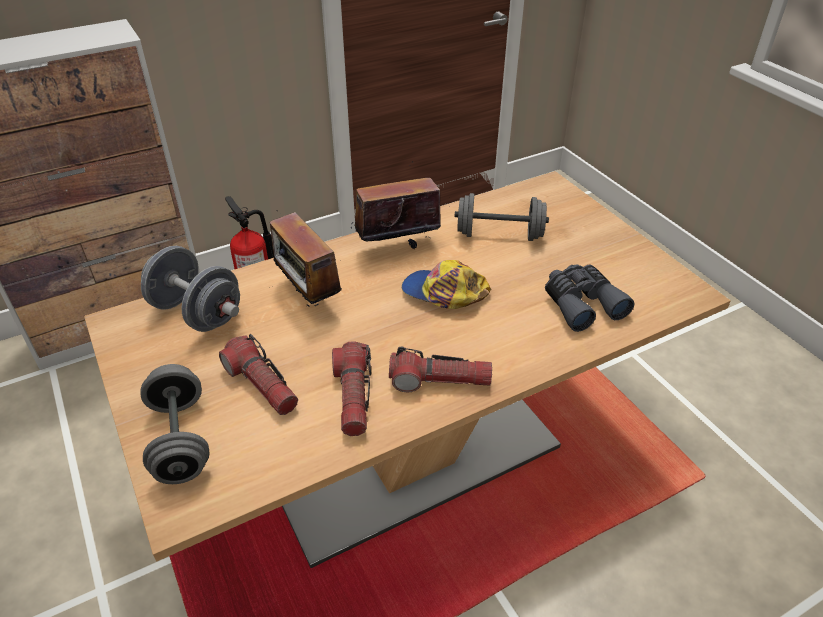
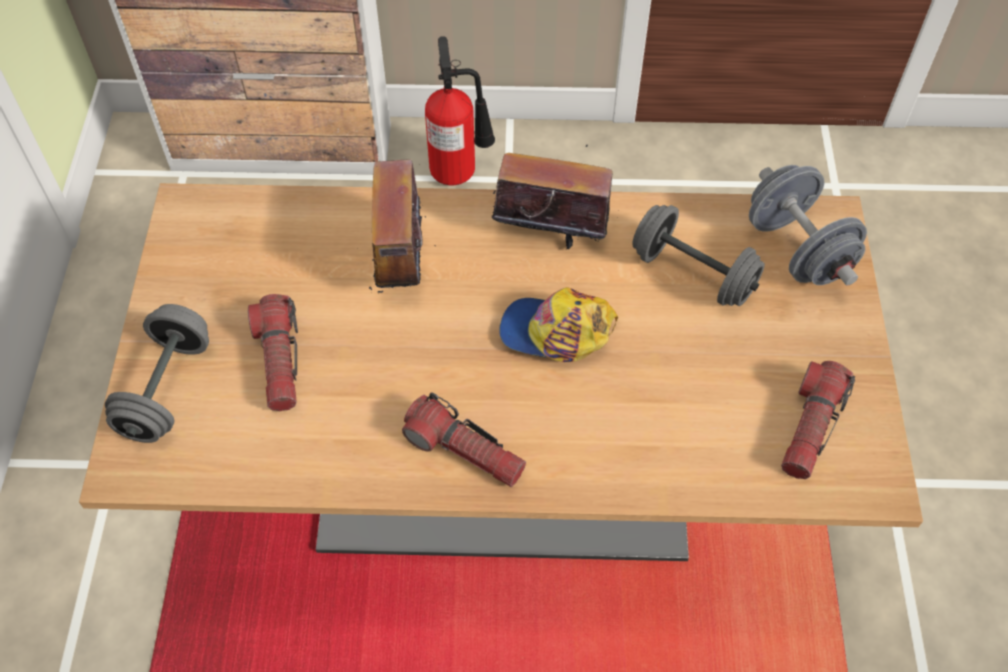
camera: 30 degrees right, 15 degrees up
(197, 313) = (270, 232): grey dumbbell -> grey dumbbell (797, 250)
(353, 397) = (361, 424): flashlight -> flashlight (810, 427)
(443, 293) = (556, 332): cap -> cap turned 45 degrees counterclockwise
(581, 303) = (714, 429): grey binoculars -> none

